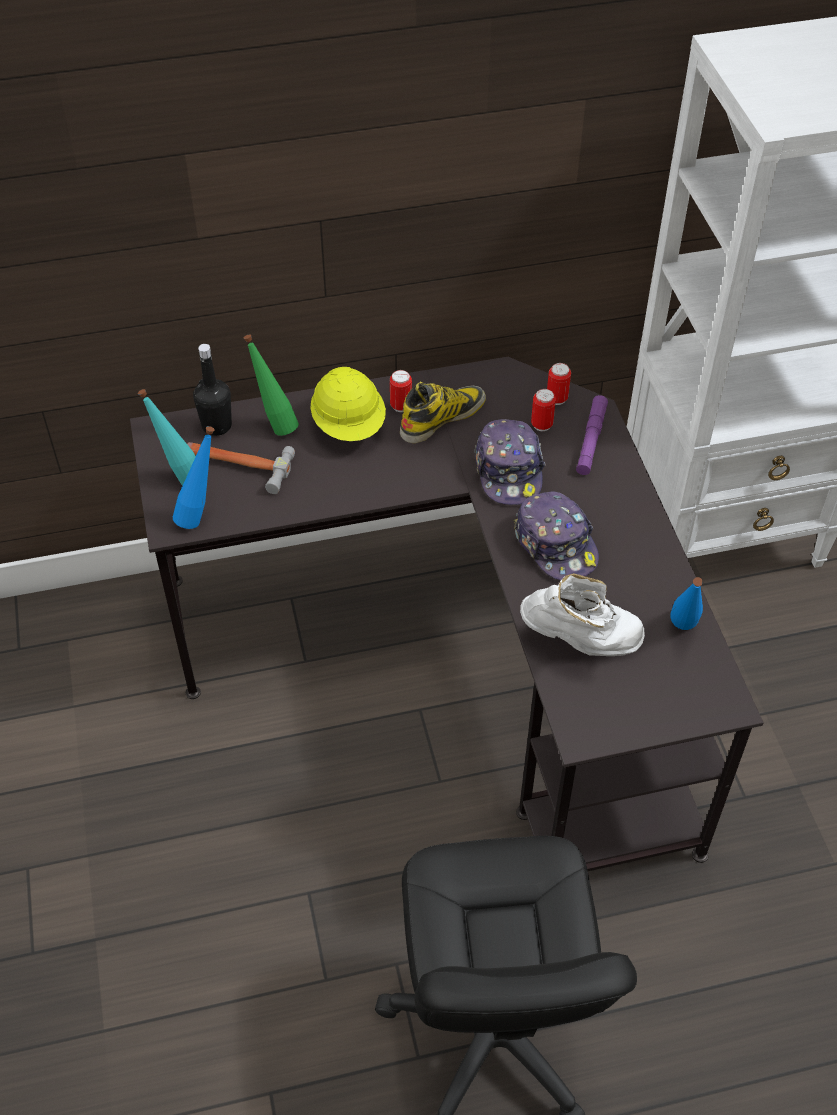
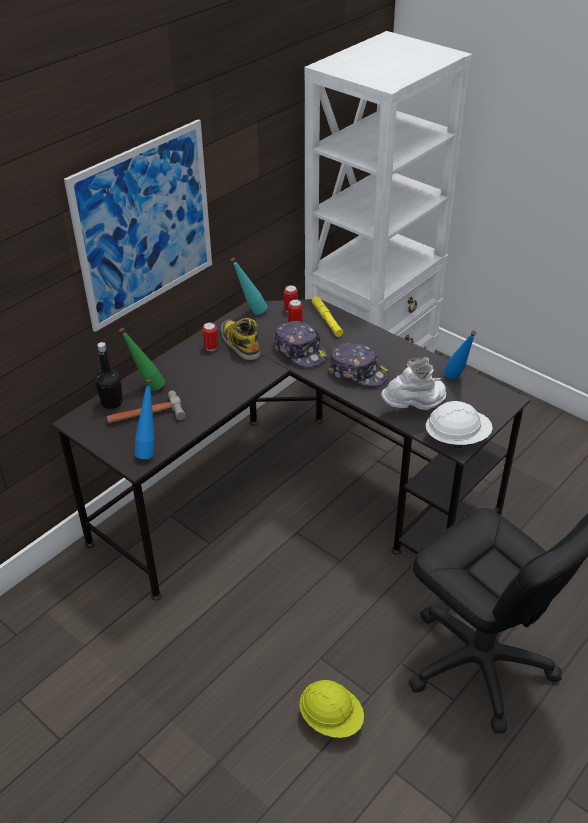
camera: 35 degrees left, 10 degrees down
(179, 476) = (115, 437): turquoise bottle -> turquoise bottle (250, 312)
(330, 204) = (144, 225): none -> picture
(349, 425) = (191, 368): yellow hard hat -> yellow hard hat (331, 718)
(442, 417) = (239, 343): boot -> boot turned 45 degrees counterclockwise
(591, 440) = (327, 320): purple flashlight -> yellow flashlight
(592, 722) = (456, 438): none -> white hard hat

